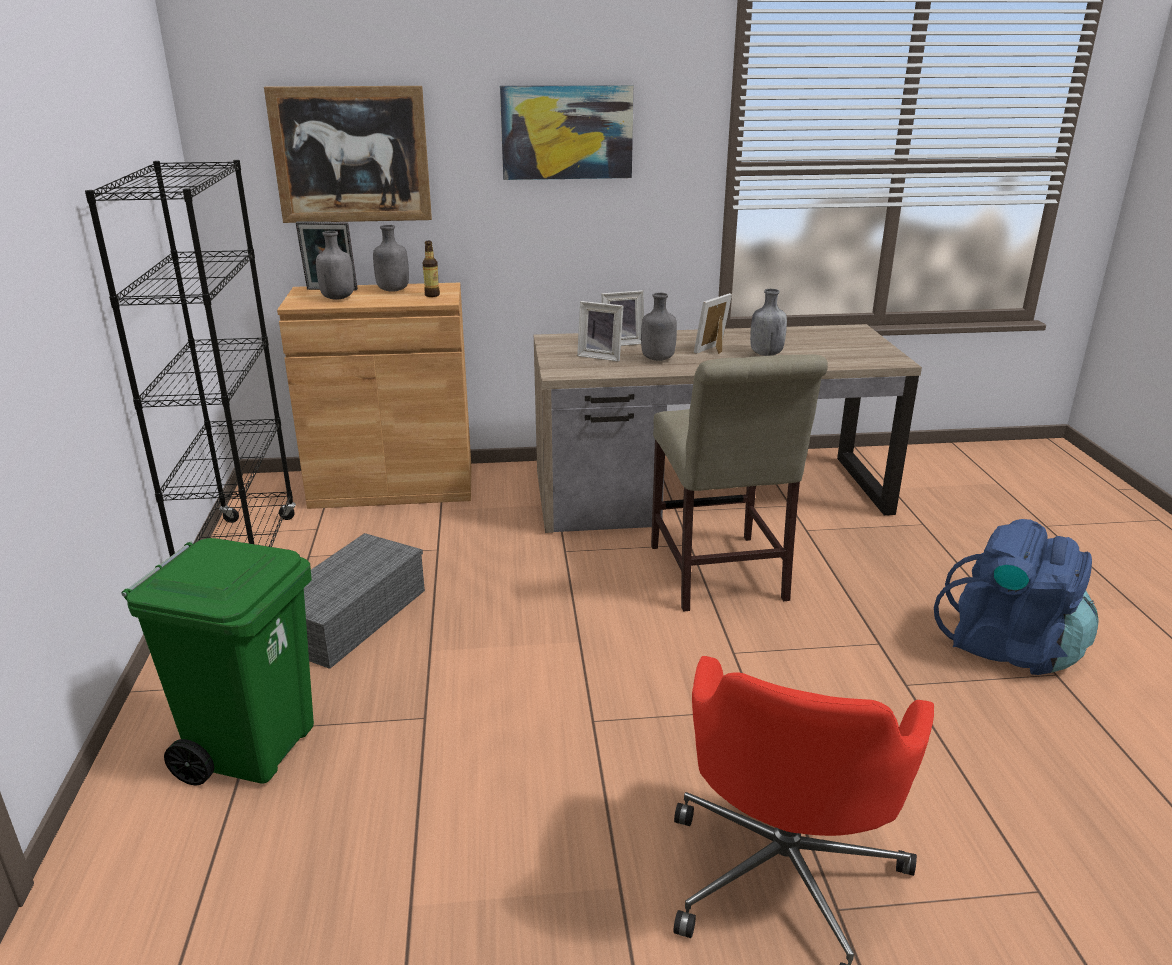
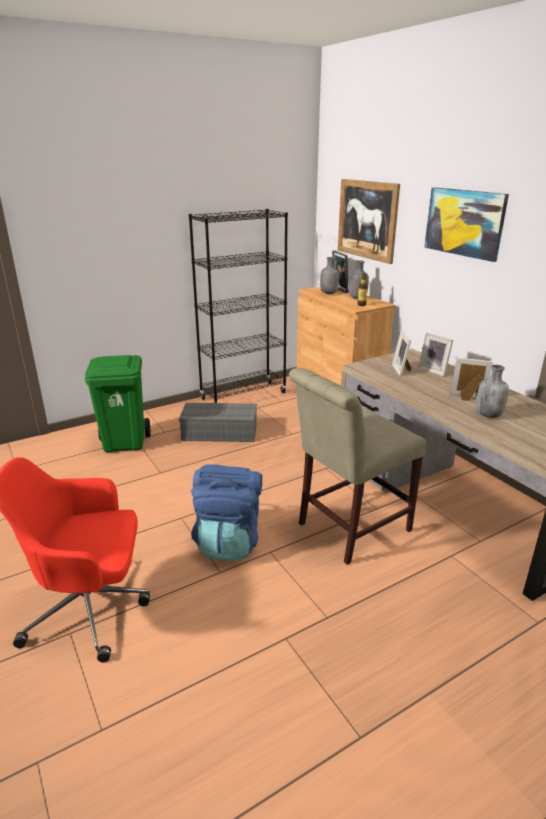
camera: 65 degrees right, 0 degrees up
(657, 359) = (421, 385): grey bottle -> none
(1009, 647) = (379, 700): blue backpack -> blue backpack (229, 541)

